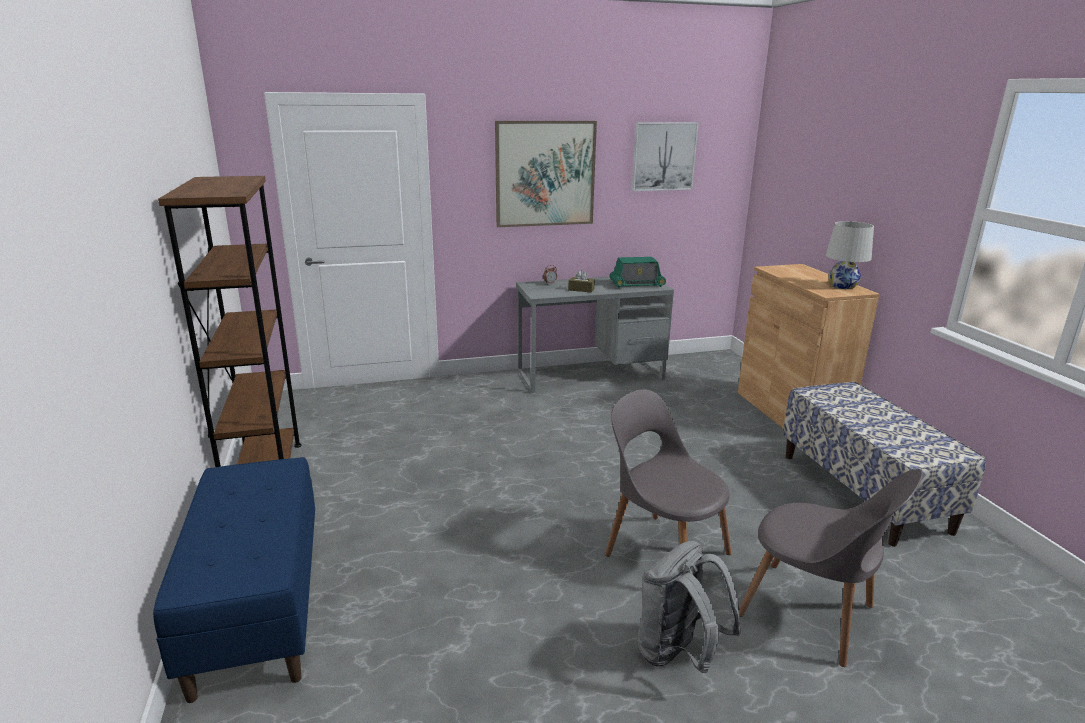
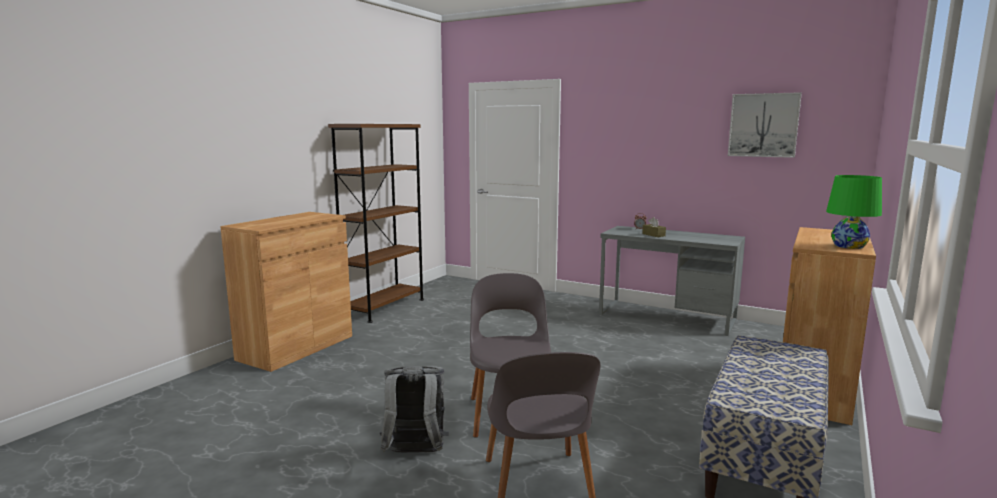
camera: 45 degrees right, 10 degrees down
(257, 606) = (296, 347): blue bench -> brown cabinet
(545, 174) = (647, 138): picture -> none
(637, 284) = (711, 239): radio -> none
(842, 286) = (848, 246): white table lamp -> green table lamp

